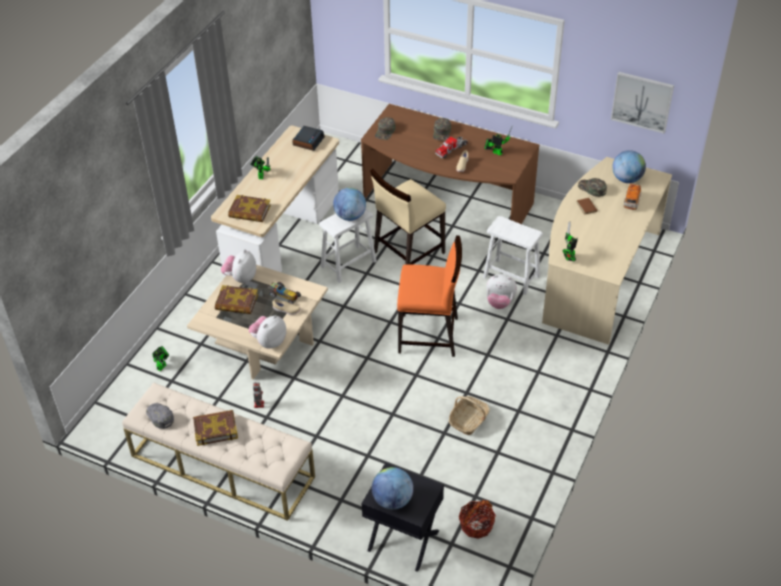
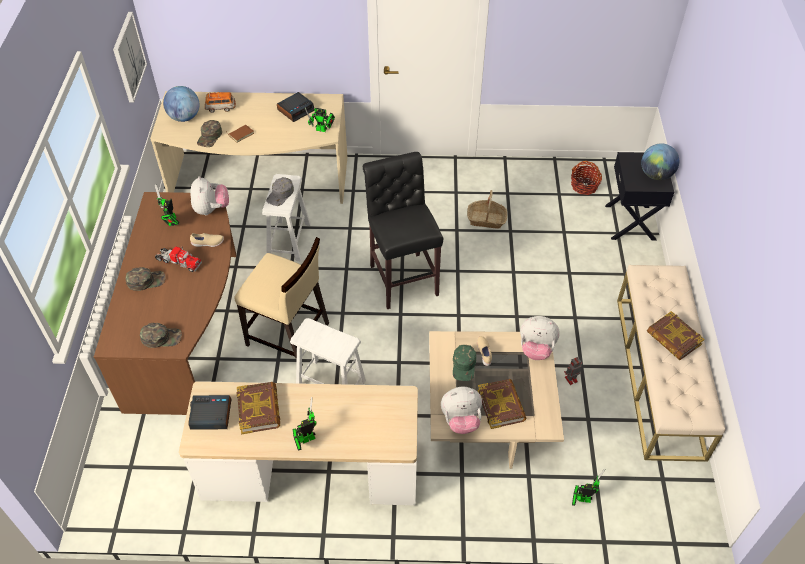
camera: 115 degrees left, 5 degrees up
(160, 416) = (696, 393): grey cap -> grey cap (280, 195)
(249, 212) = (384, 418): book -> book (259, 410)
(283, 295) = (464, 365): toy car -> green cap
(350, 216) = (320, 336): globe -> none
(429, 335) = (402, 277): orange chair -> black stool
(499, 302) = (329, 239): plush toy -> plush toy (211, 209)
(607, 247) = (296, 110): none -> alarm clock

